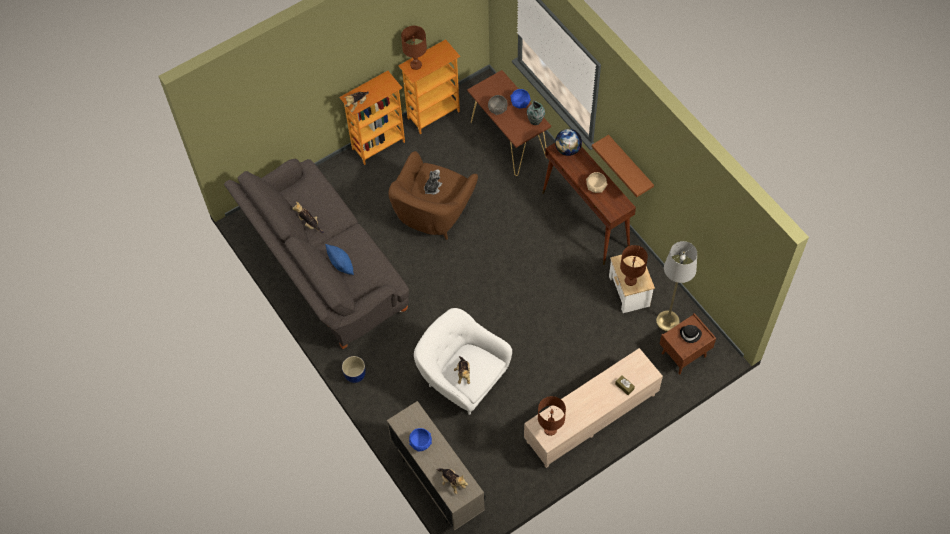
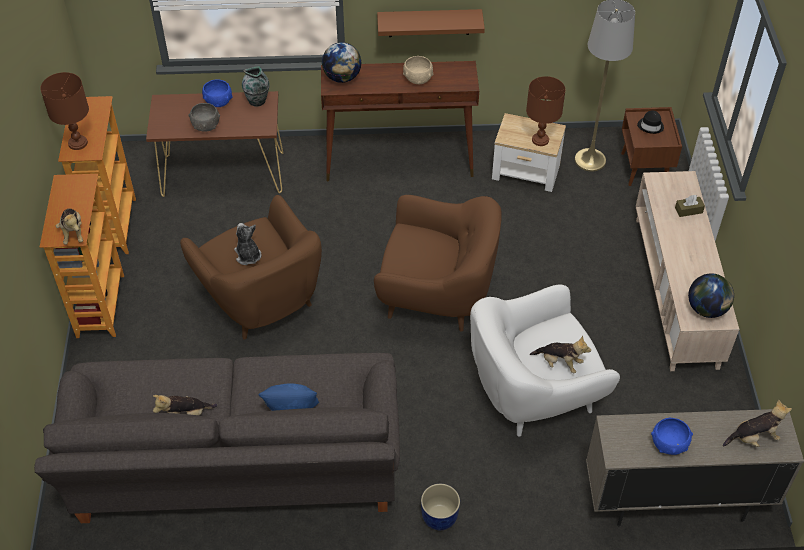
camera: 60 degrees left, 10 degrees down
(497, 296) = (436, 295): none -> brown armchair
(550, 429) = (707, 309): brown table lamp -> globe

